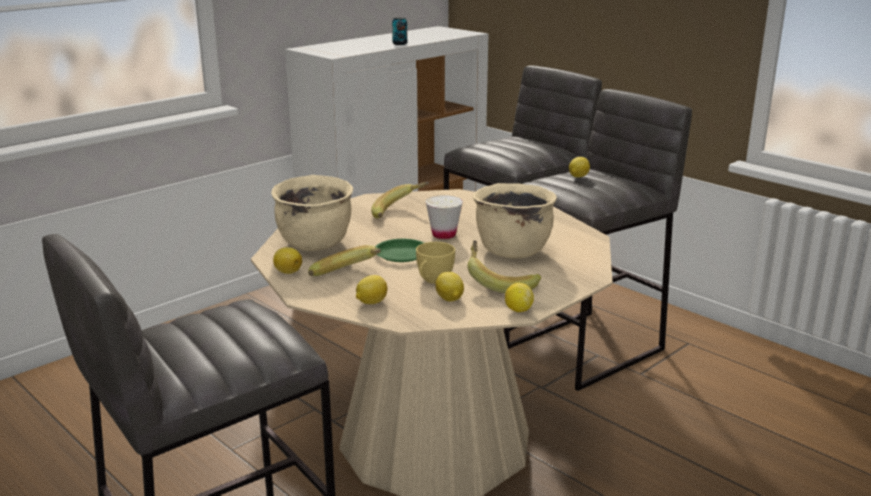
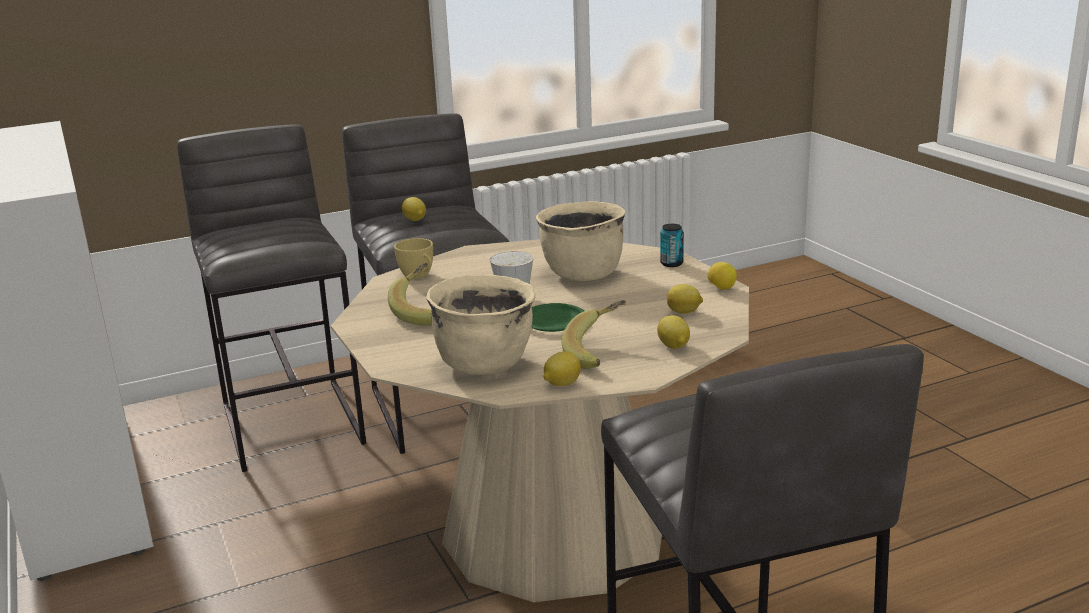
camera: 70 degrees left, 0 degrees up
(399, 44) = (42, 157): can -> can (671, 263)
(433, 281) = (636, 315): yellow cup -> yellow cup (419, 276)
(500, 282) = (657, 288): banana -> none

